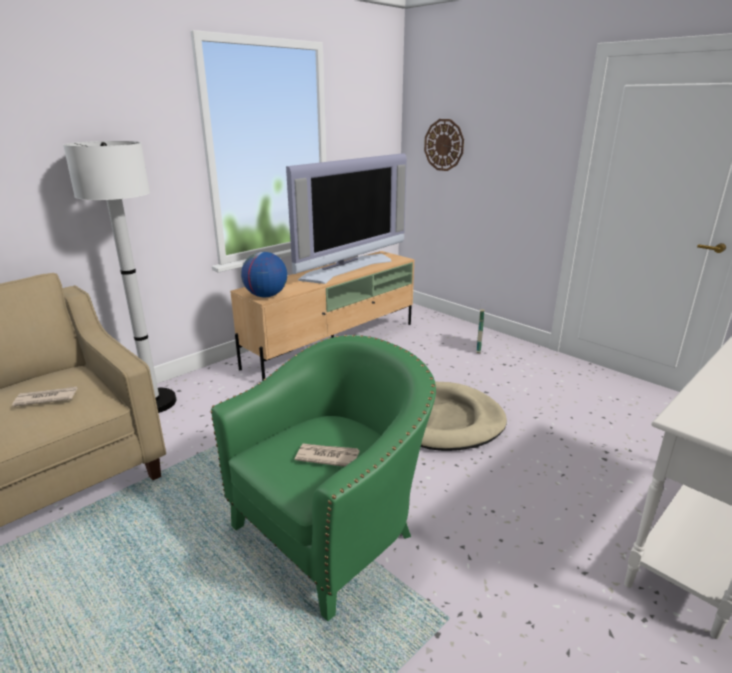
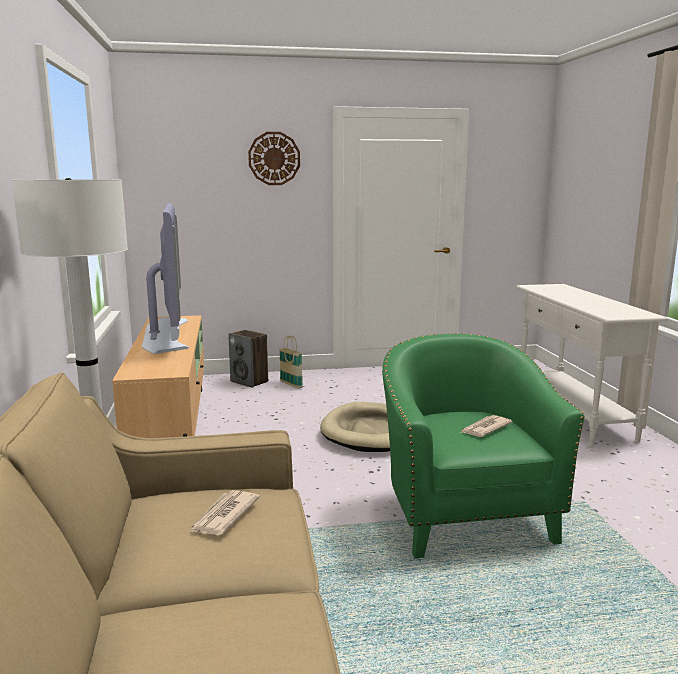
camera: 55 degrees left, 10 degrees down
(265, 296) = (168, 371): globe -> none
(444, 145) = (185, 194): wall clock -> wall clock (274, 158)
(456, 331) = (249, 381): none -> speaker

